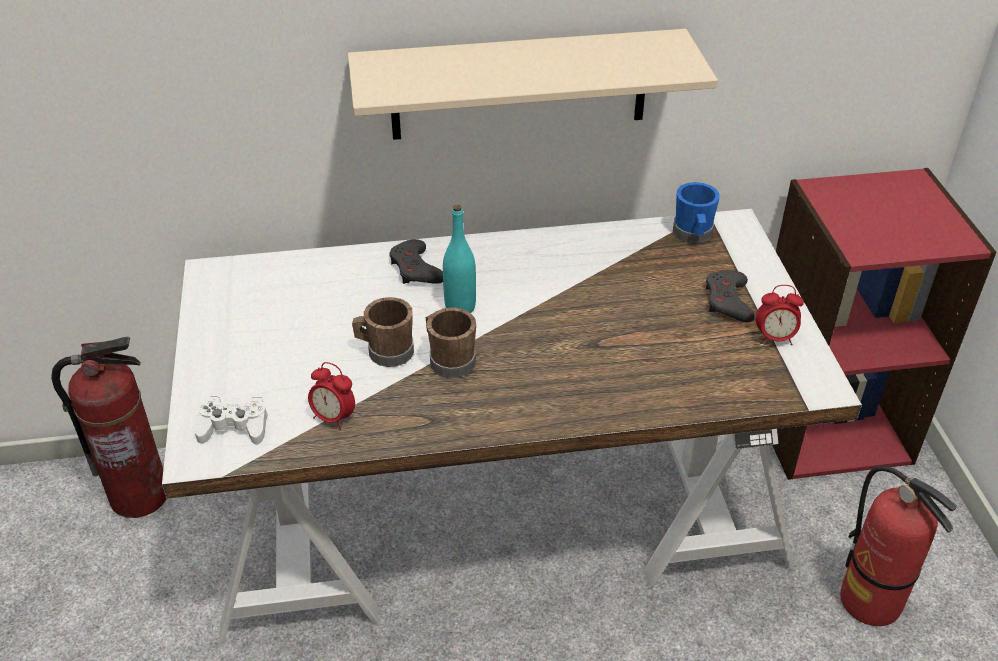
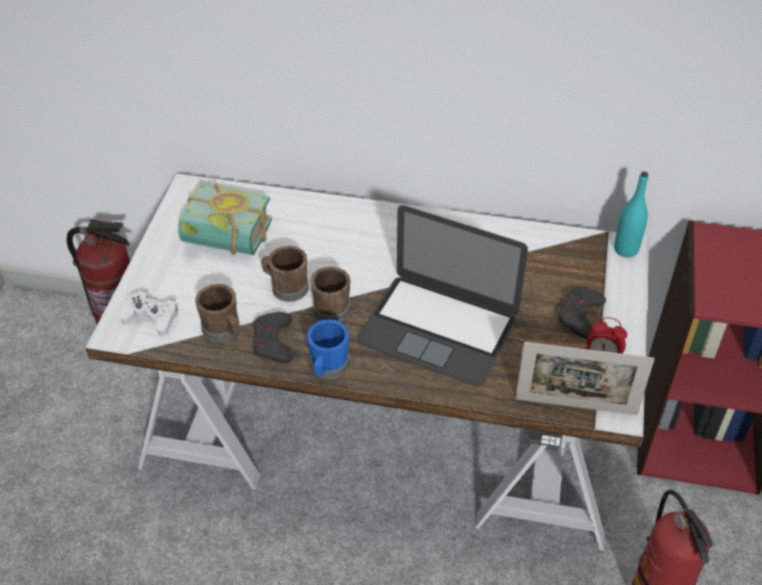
camera: 20 degrees right, 5 degrees up
(284, 321) = (224, 242): none -> book
(333, 418) = (223, 330): alarm clock -> brown mug
(416, 269) = (342, 223): grey game controller -> grey game controller (273, 342)
(460, 307) = (360, 265): turquoise bottle -> turquoise bottle (626, 249)
(519, 85) = (449, 94): beige shelf -> none
(585, 352) = (438, 329): none -> laptop
(693, 235) = (583, 249): blue mug -> blue mug (327, 368)
(776, 392) = (575, 406): none -> picture frame

